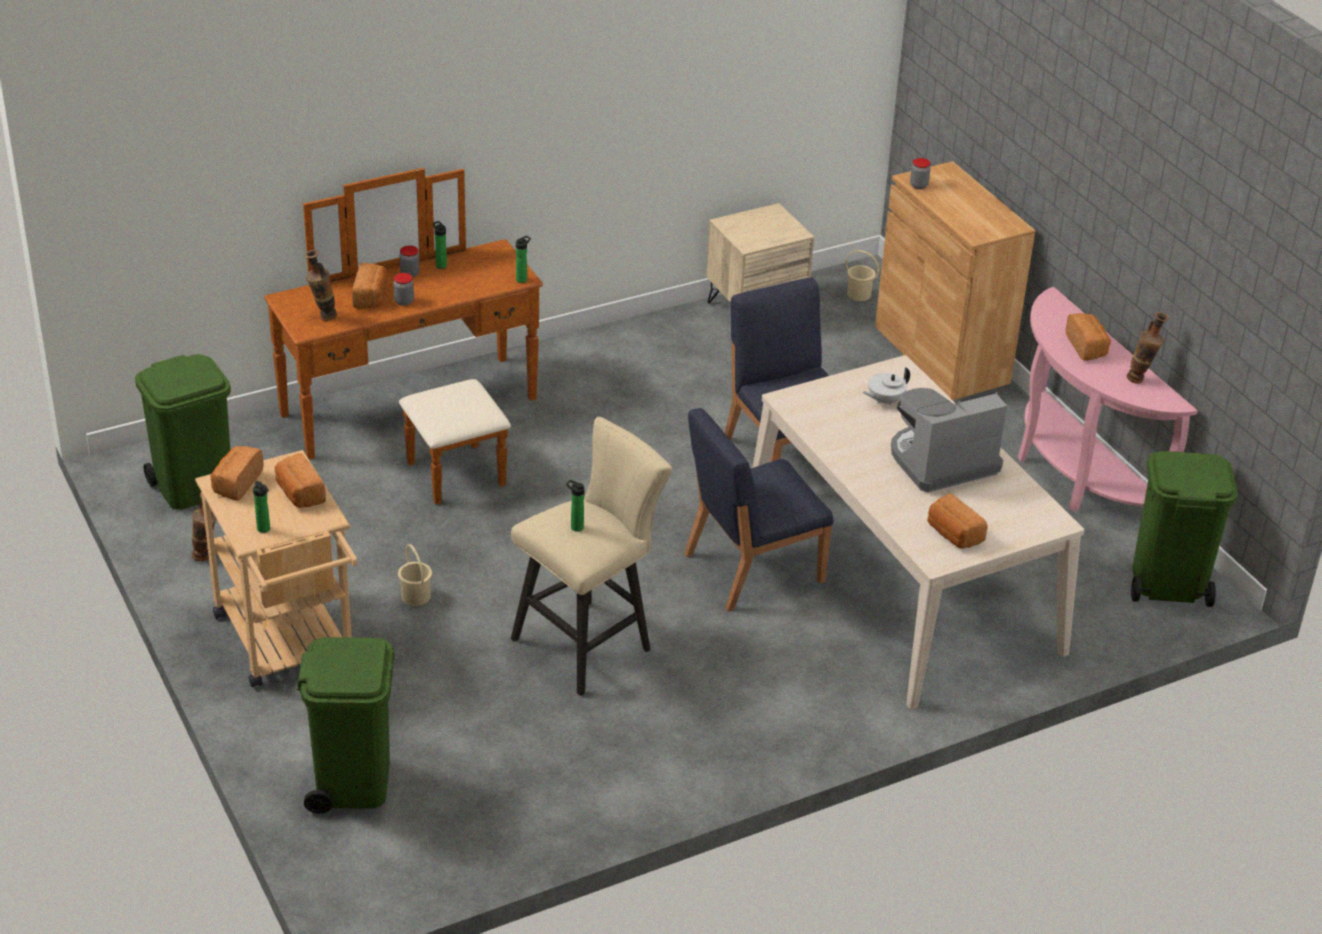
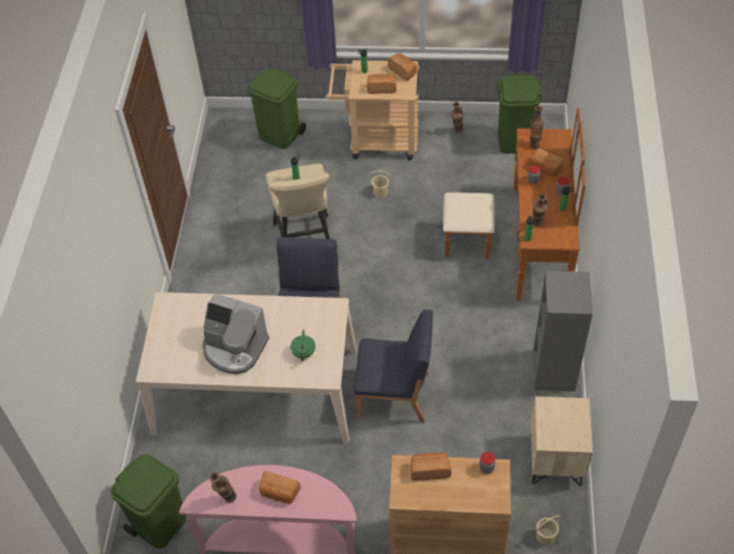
camera: 125 degrees right, 15 degrees up
(491, 278) = (537, 225): none -> vase
(627, 341) = (554, 370): none -> grey bookcase
(884, 400) = (304, 352): white teapot -> green teapot
(941, 461) = (234, 348): coffee machine -> coffee machine turned 105 degrees clockwise
(953, 534) = (177, 319): bread -> bread (429, 470)

